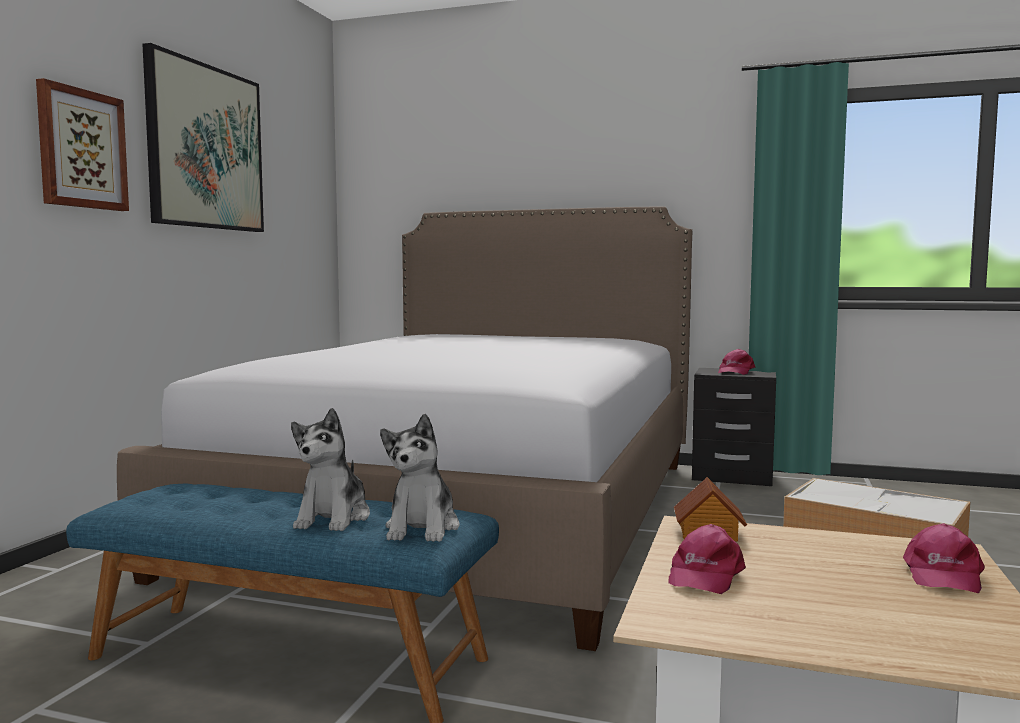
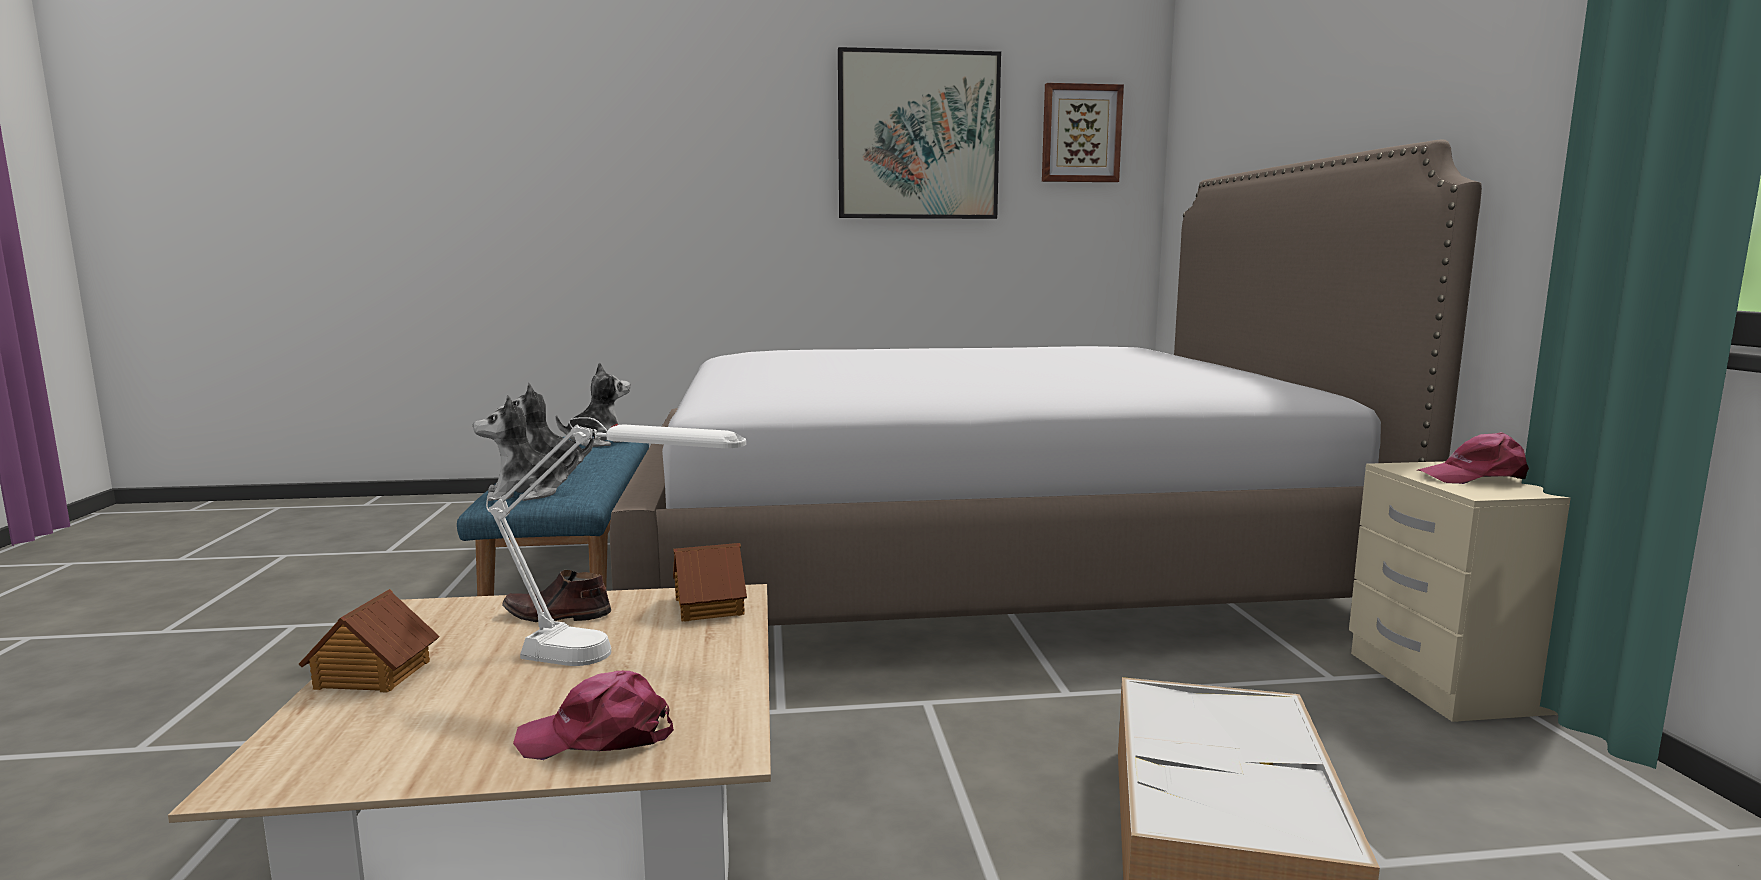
camera: 65 degrees right, 5 degrees up
(81, 149) = (763, 159): picture -> picture (1081, 133)
(194, 494) = (598, 442): none -> plush toy
(704, 574) = (556, 615): pink cap -> brown shoe
(732, 476) = (1450, 682): black nightstand -> beige nightstand
(810, 562) = (619, 659): none -> white table lamp
(829, 640) = (372, 675): none -> toy house

